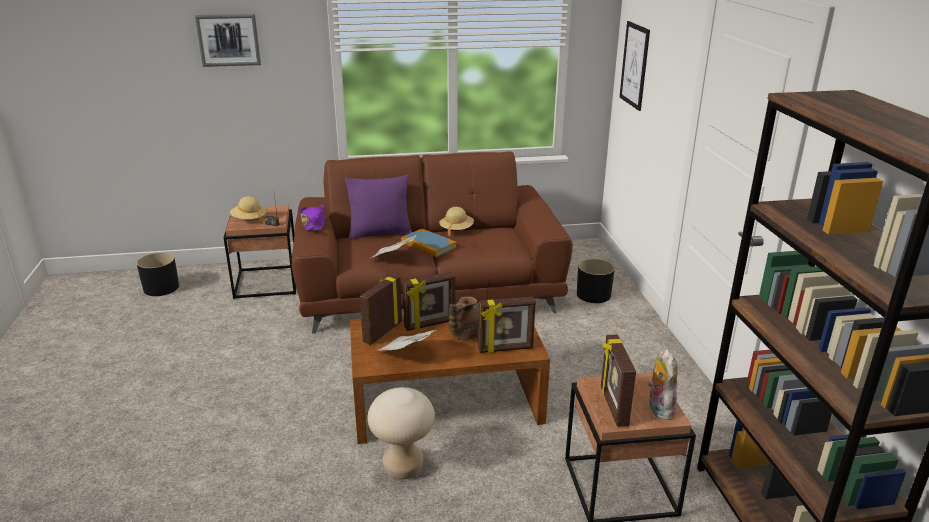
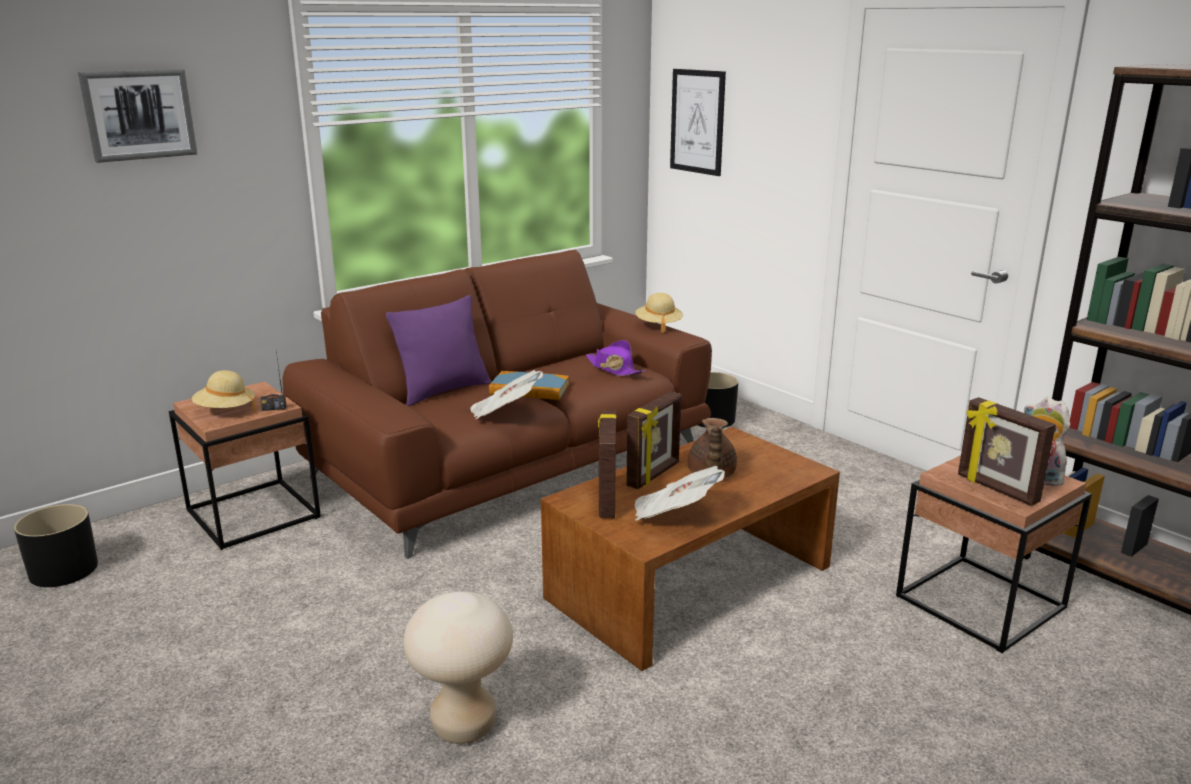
camera: 30 degrees left, 5 degrees down
(313, 223) = (356, 390): purple hat -> purple hat (614, 369)
(403, 468) = (734, 676): beige stool -> beige stool (464, 726)
(456, 229) = (540, 365): beige hat -> beige hat (658, 325)
(505, 349) = (779, 475): picture frame -> none

